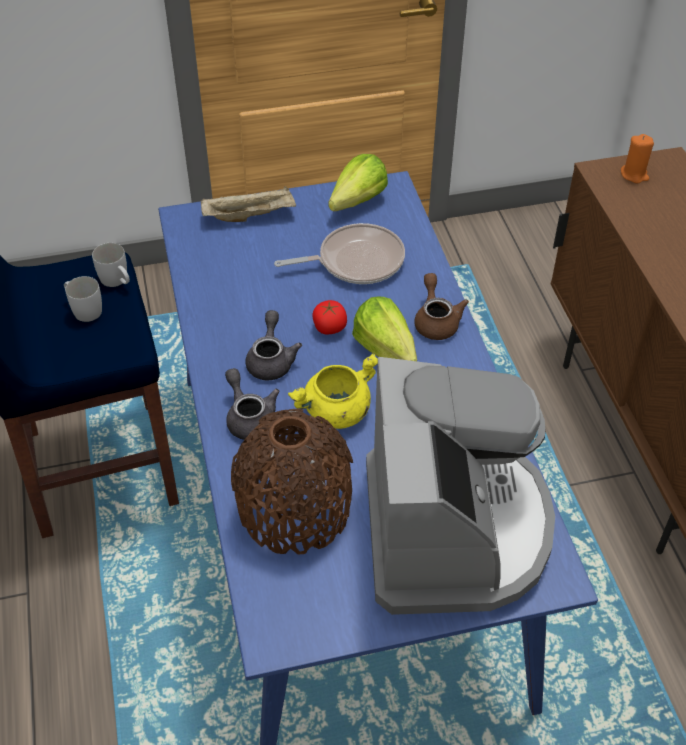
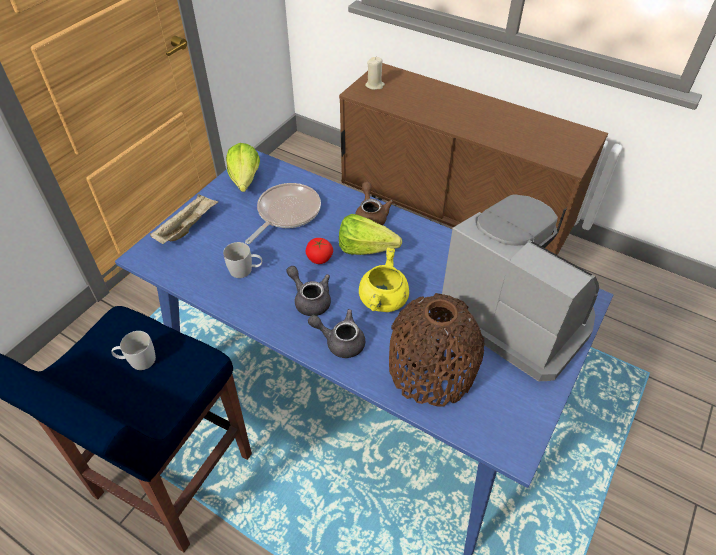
camera: 45 degrees left, 0 degrees up
(117, 281) = (139, 326): white mug -> white mug (245, 270)
(436, 321) = (371, 216): brown teapot -> brown teapot turned 45 degrees clockwise
(634, 175) = (375, 85): orange candle -> beige candle

